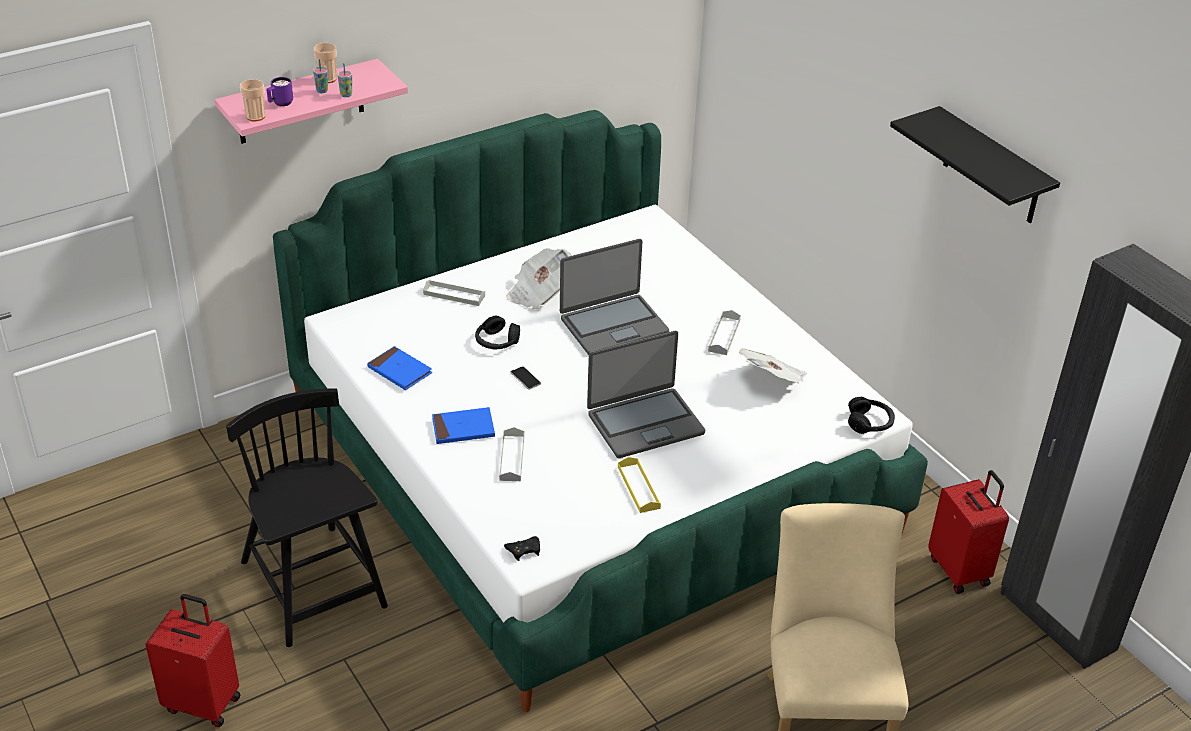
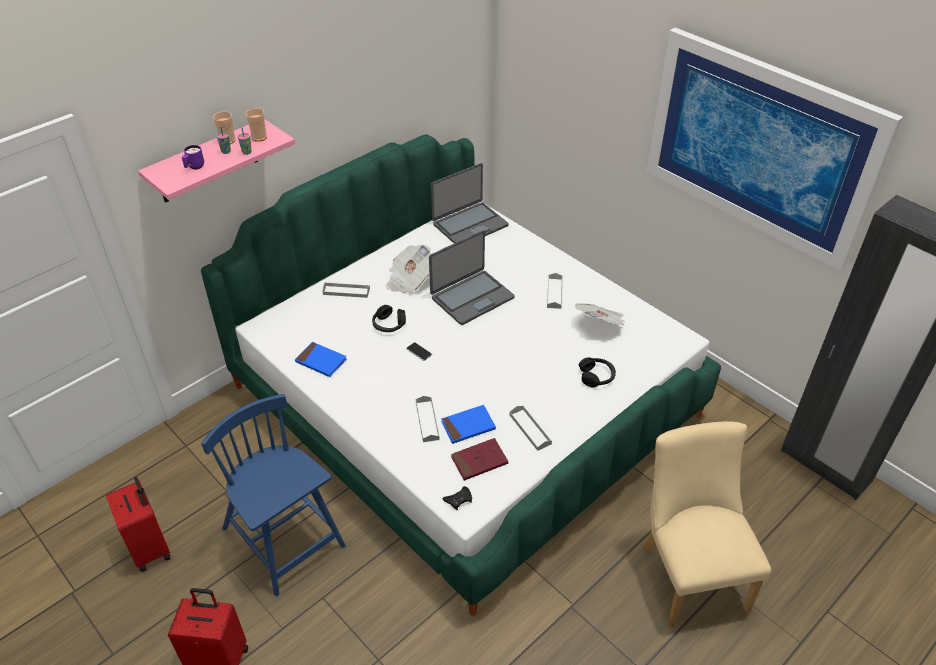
camera: 10 degrees left, 5 degrees up
(255, 116) = (176, 181): cup -> cup (259, 137)
(314, 587) = (284, 539): black chair -> blue chair
(463, 428) = (383, 402): blue book -> blue book (468, 426)
(563, 512) = (479, 461): none -> red book
(638, 487) = (530, 429): yellow tray -> grey tray
(645, 423) = (518, 374): laptop -> laptop (469, 225)
(869, 423) = (680, 346): black headphones -> black headphones (596, 376)
(960, 570) = (748, 438): red suitcase -> red suitcase (151, 548)
(992, 168) = (759, 146): black shelf -> picture

